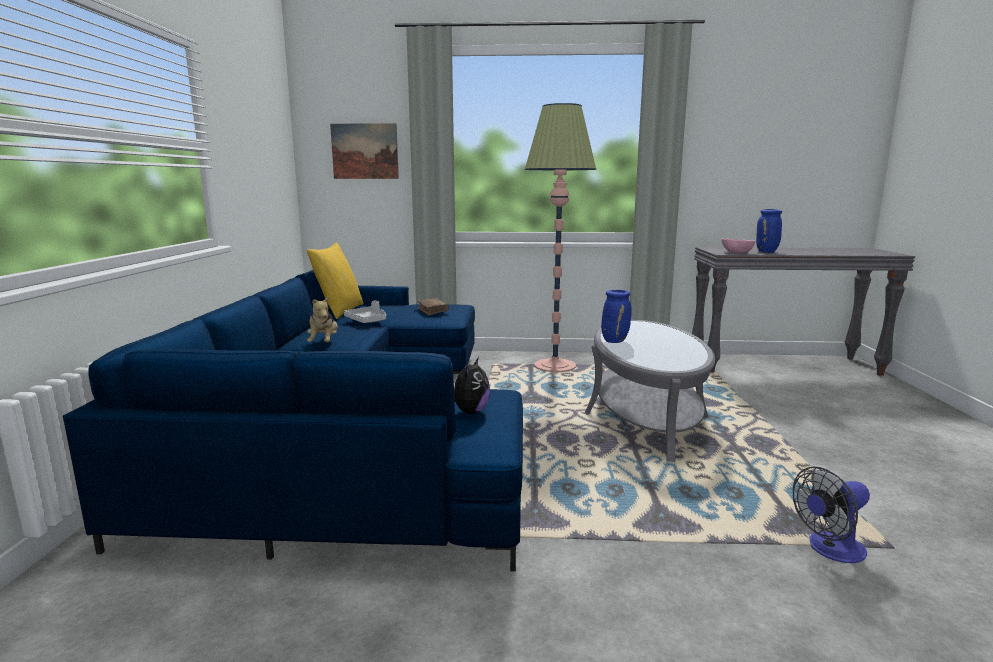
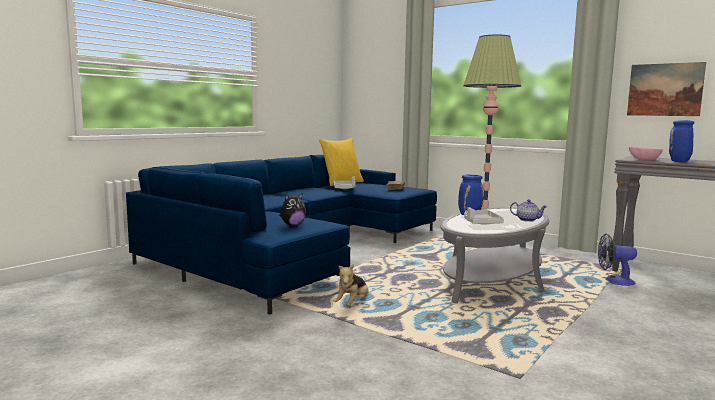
camera: 35 degrees right, 5 degrees down
(324, 343) = (297, 193): plush toy -> plush toy (352, 304)
(365, 151) = (381, 77): picture -> picture (665, 89)
(654, 352) = (480, 223): none -> grey tray
(678, 337) = (527, 220): none -> teapot
(830, 549) = (468, 364): fan -> fan (614, 281)

